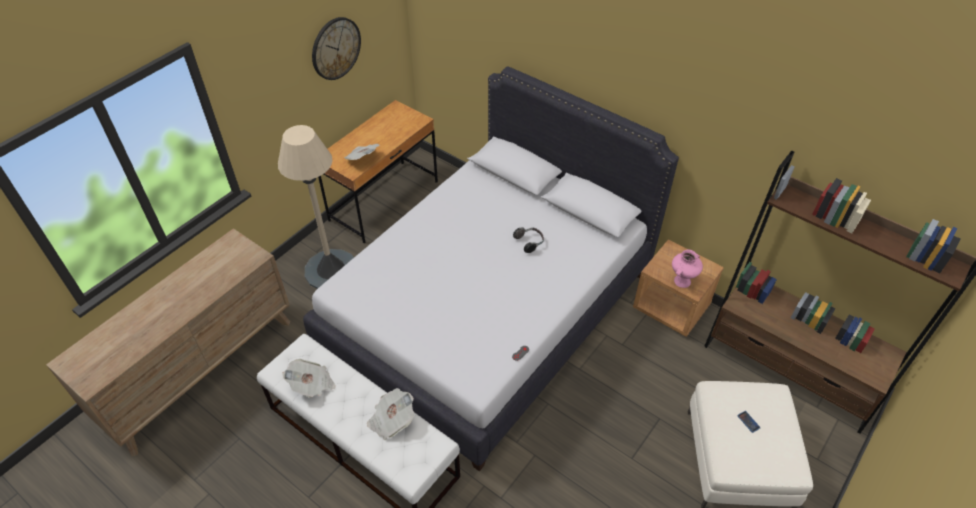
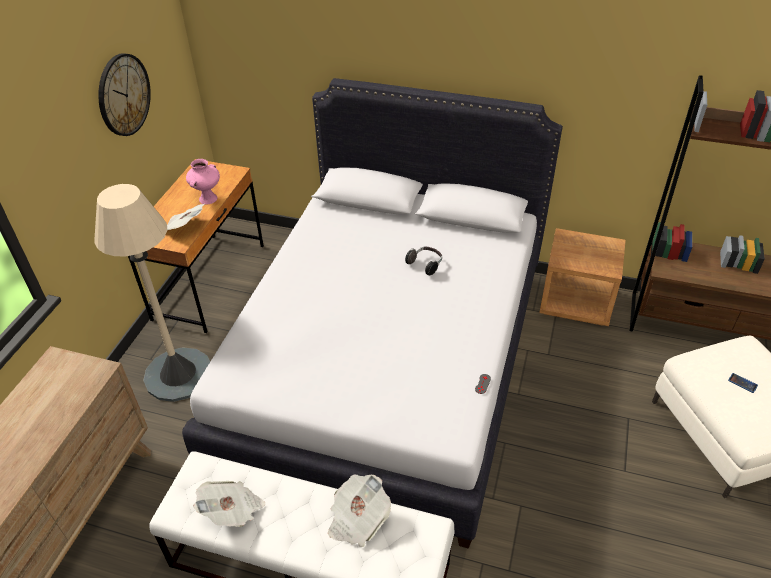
camera: 20 degrees left, 5 degrees down
(682, 280) = (594, 263): pink vase -> pink vase (208, 198)

